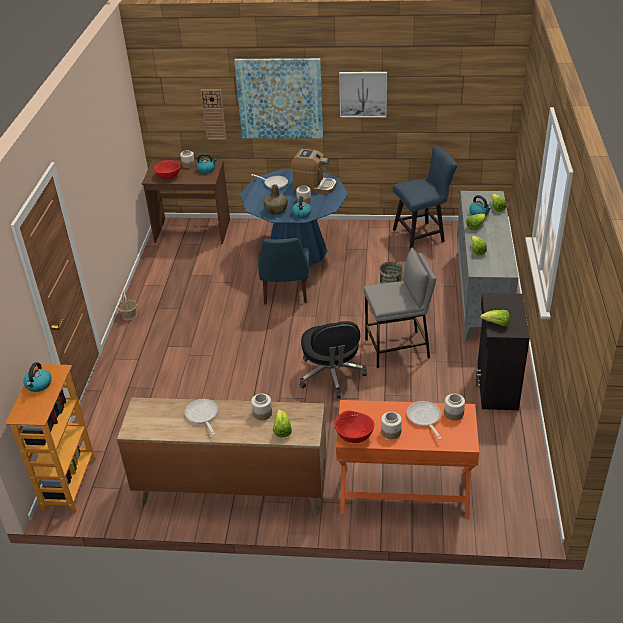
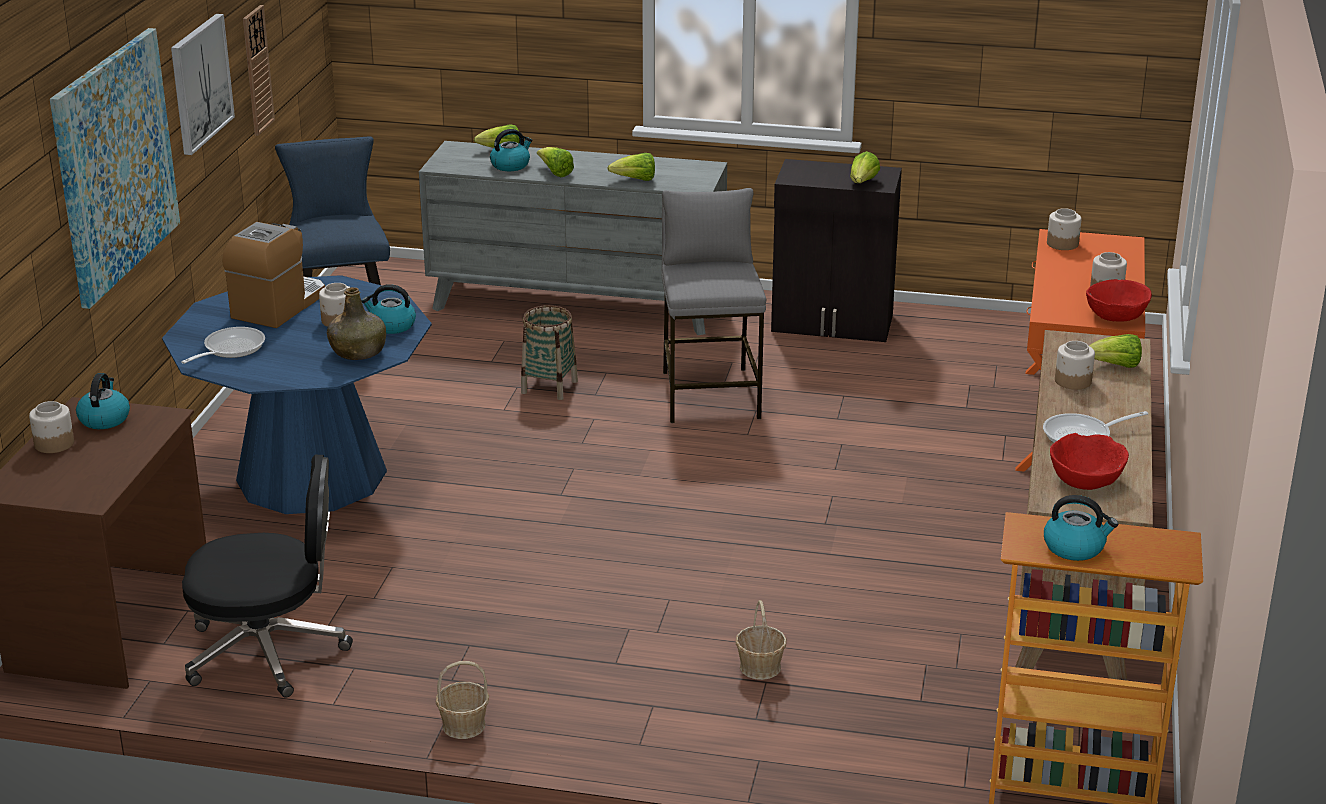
camera: 85 degrees left, 10 degrees down
(163, 385) = (760, 667): none -> basket
(168, 176) = (94, 473): red bowl -> red bowl (1086, 480)
(213, 114) = (37, 279): wall clock -> wall clock (257, 70)
(285, 293) = (475, 499): blue chair -> none
(331, 375) = (771, 464): black office chair -> black office chair (269, 651)
(424, 418) = (1074, 264): frying pan -> none

